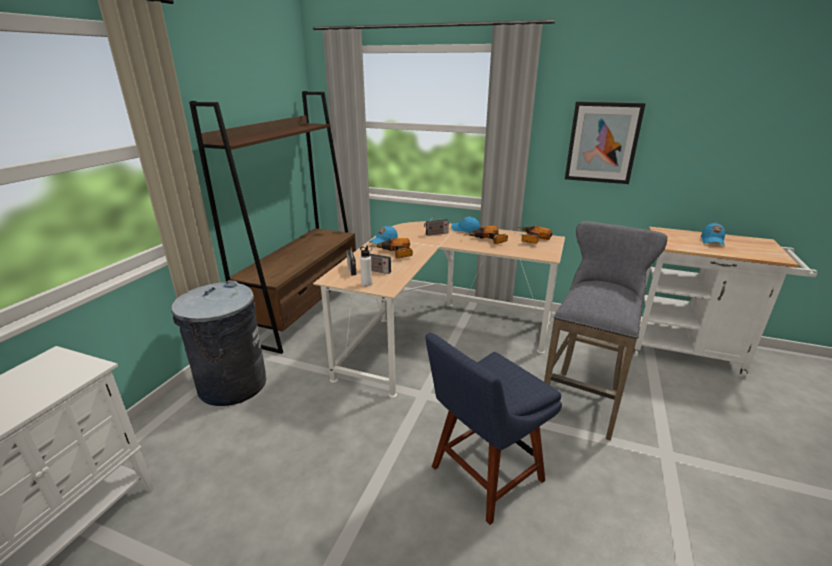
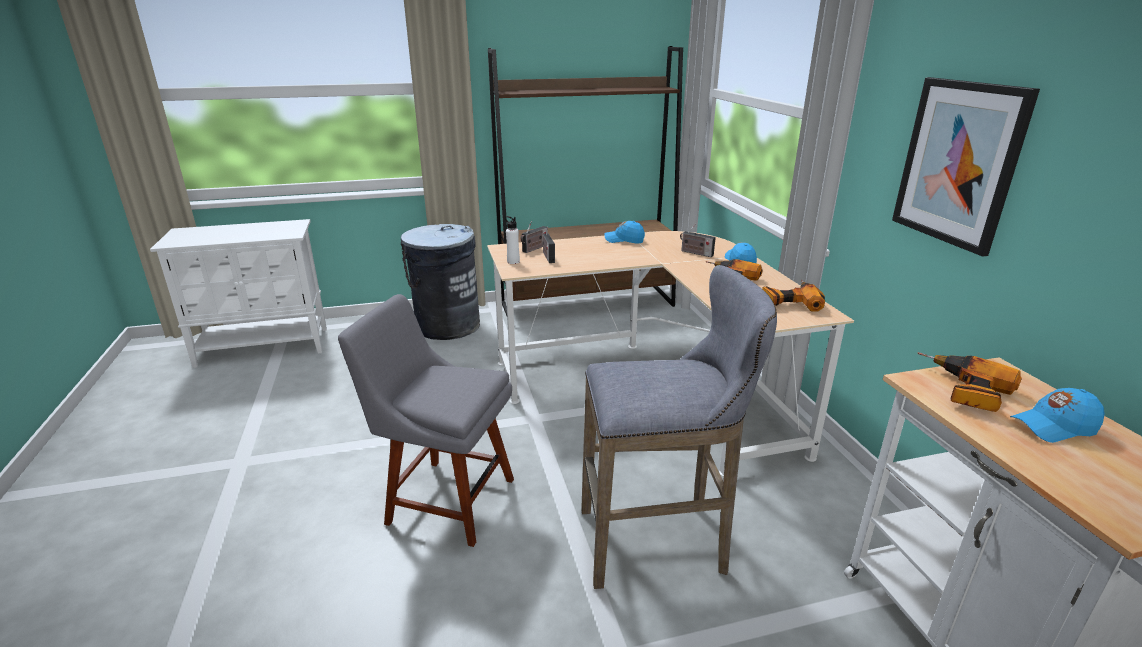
camera: 55 degrees right, 0 degrees up
(395, 254) = (602, 252): power drill -> power drill (964, 391)
(483, 476) = (445, 499): blue chair -> grey chair

